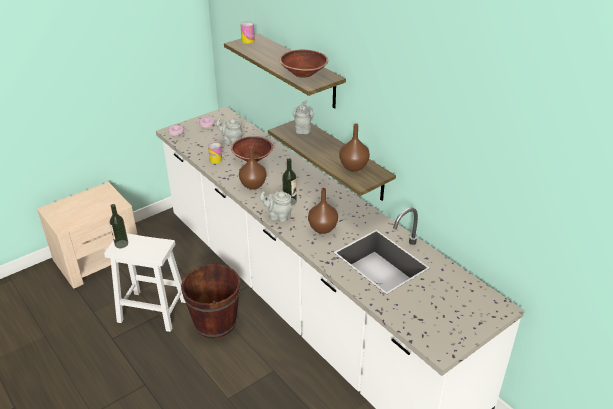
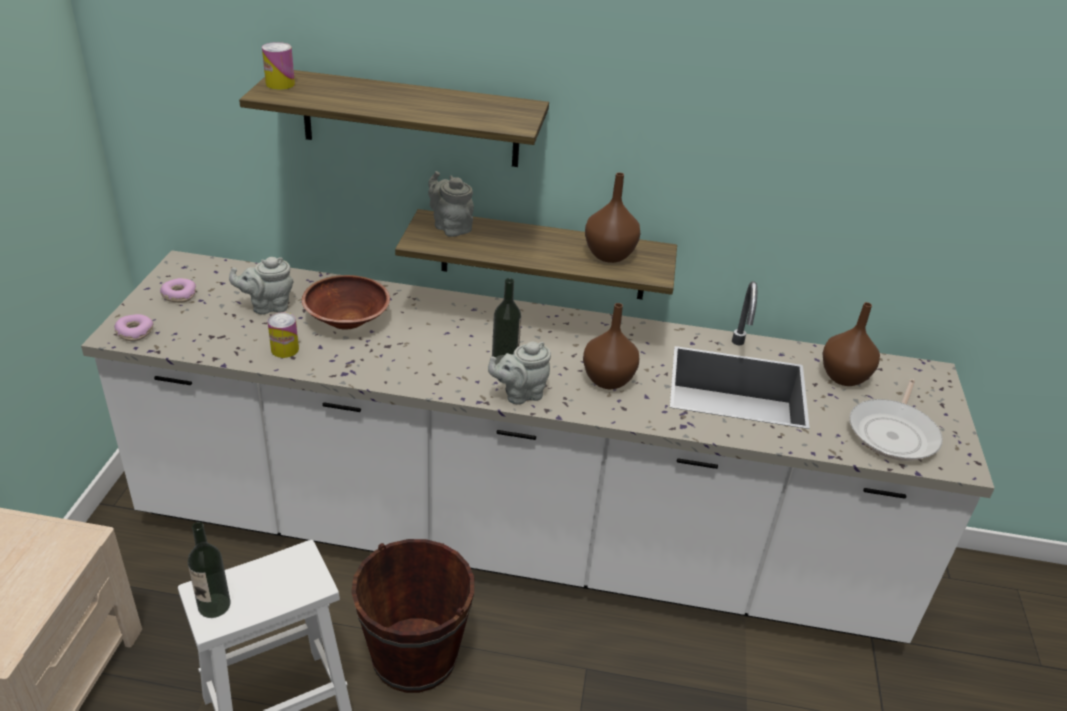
camera: 45 degrees left, 0 degrees up
(252, 185) = (410, 364): brown vase -> brown vase (843, 377)
(303, 73) = (474, 111): brown bowl -> none
(428, 319) = (894, 433): none -> frying pan

